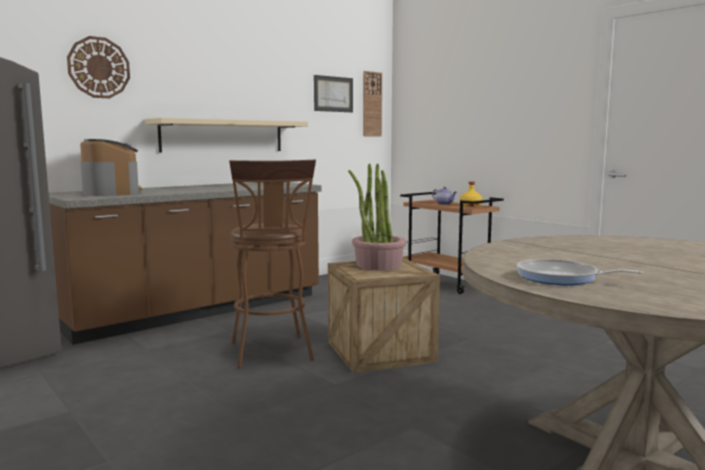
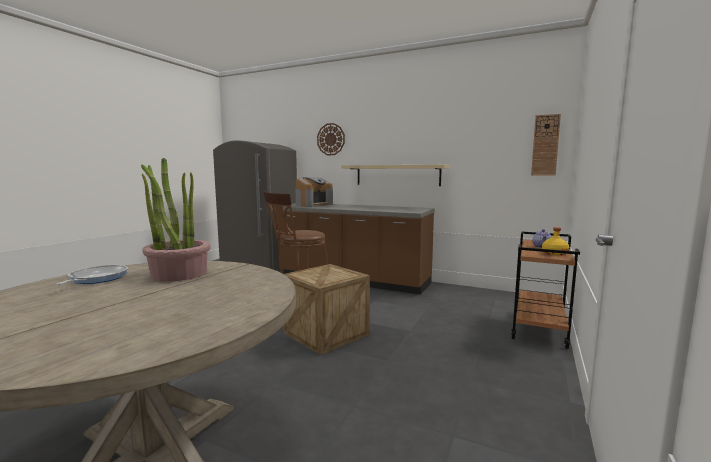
camera: 65 degrees right, 0 degrees up
(333, 94) = (496, 139): picture -> none
(378, 265) = (335, 273): potted plant -> potted plant (178, 274)

